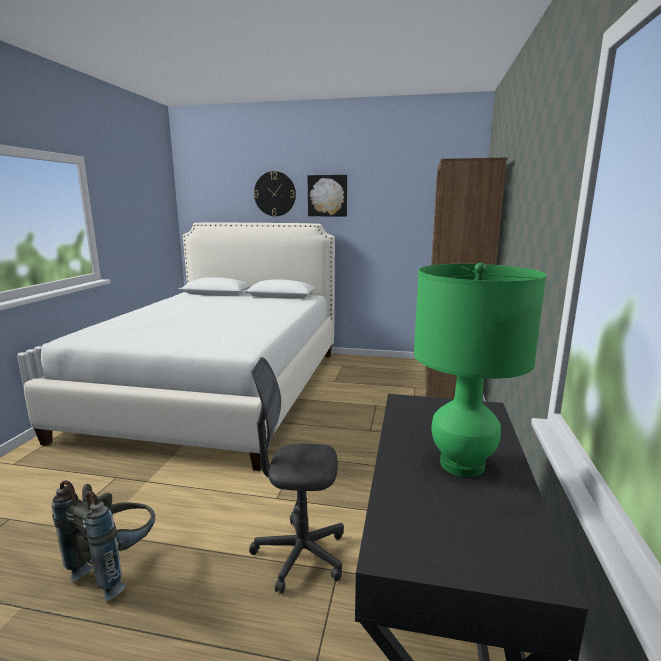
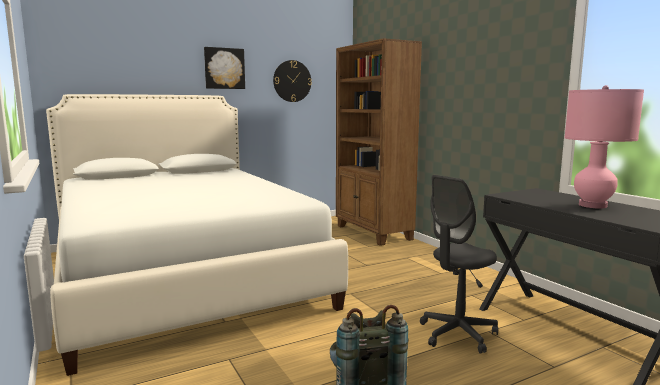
camera: 40 degrees left, 5 degrees down
(275, 194) = (167, 64): wall clock -> wall clock (292, 81)
(462, 464) = (592, 205): green table lamp -> pink table lamp

